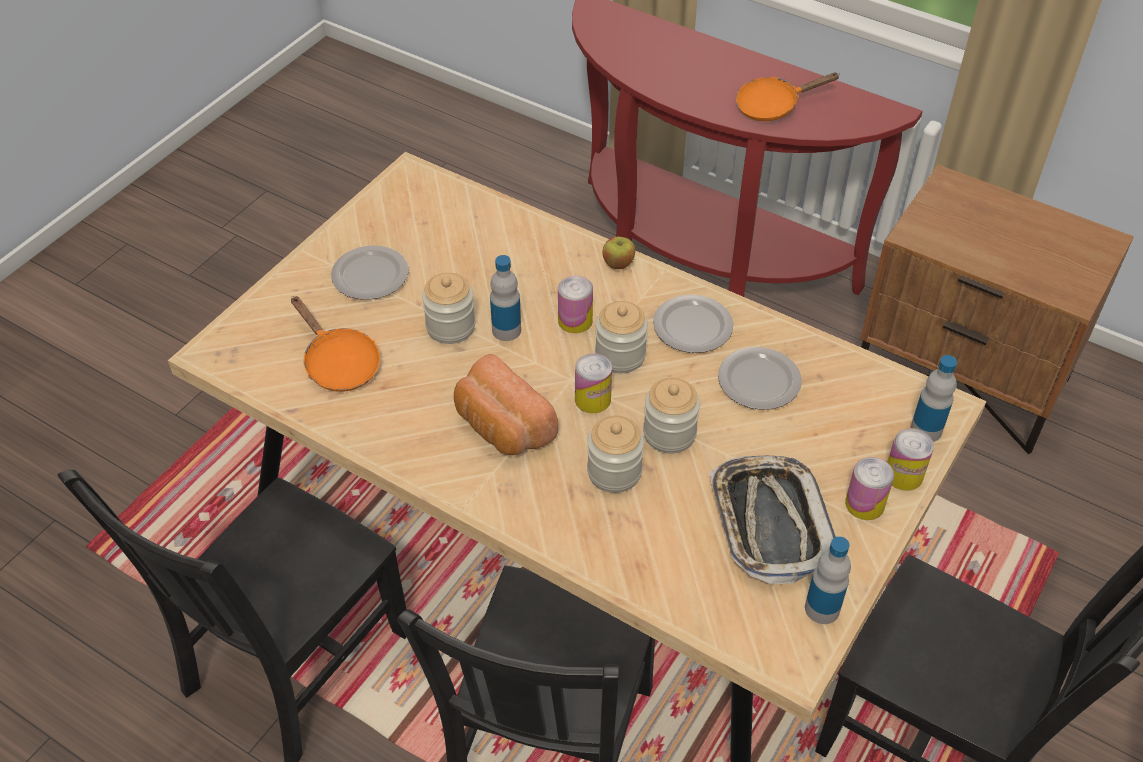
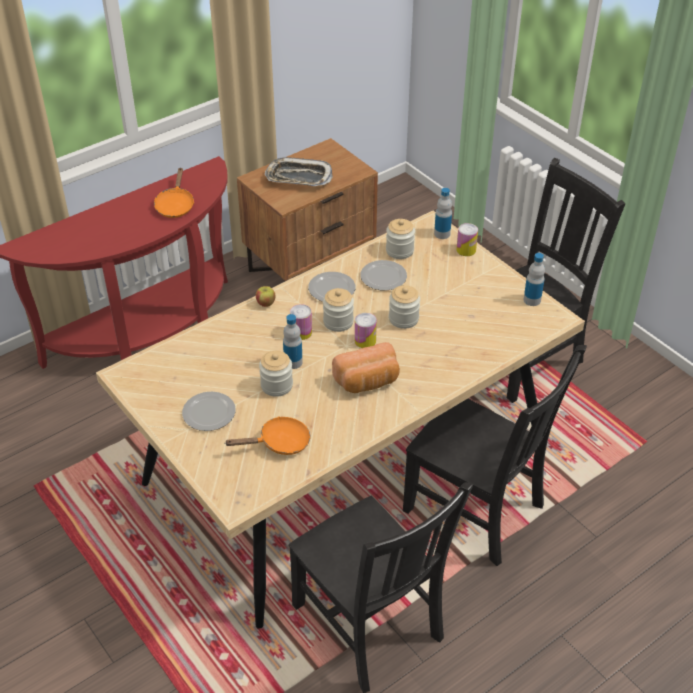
camera: 70 degrees left, 5 degrees down
(614, 472) = (420, 346): jar -> jar (399, 251)
(770, 522) = (476, 301): tray -> tray (298, 177)
(864, 504) = (477, 267): can -> none

